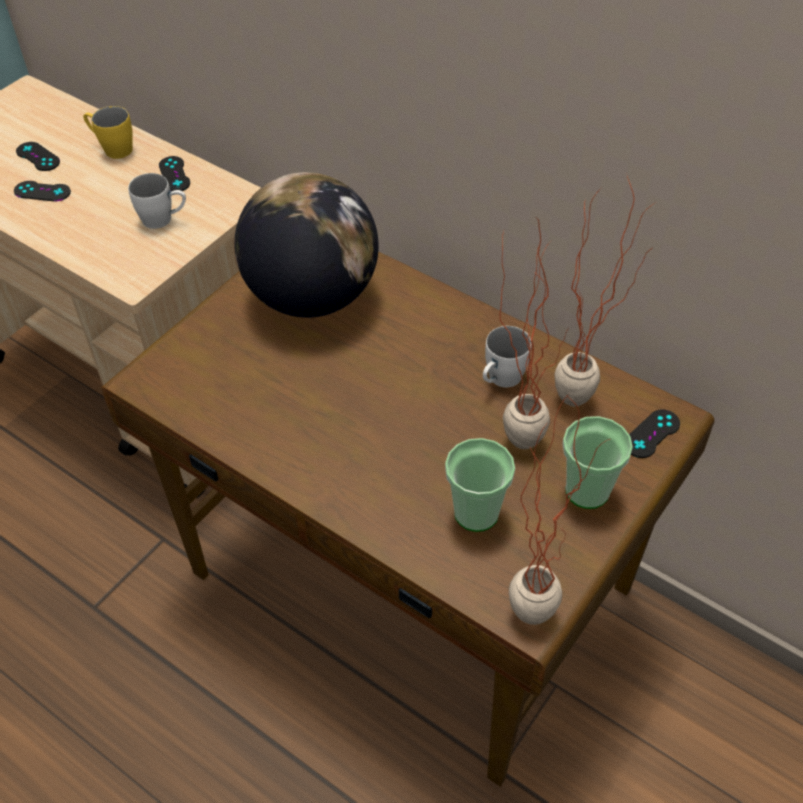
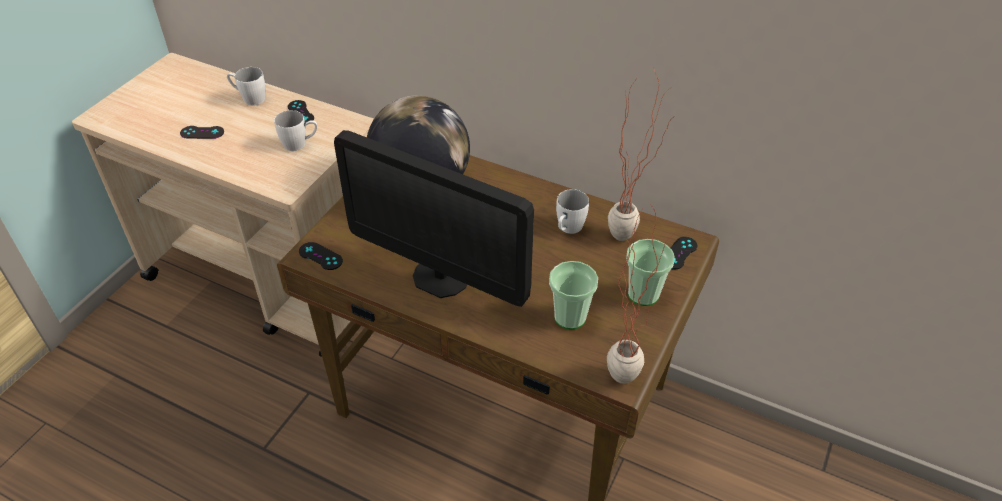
camera: 10 degrees left, 5 degrees down
(38, 157) = (193, 109): black game controller -> black game controller (320, 256)
(112, 148) = (249, 98): yellow mug -> white mug
(311, 432) = (441, 277): none -> monitor
(518, 430) = (587, 260): potted plant -> none

